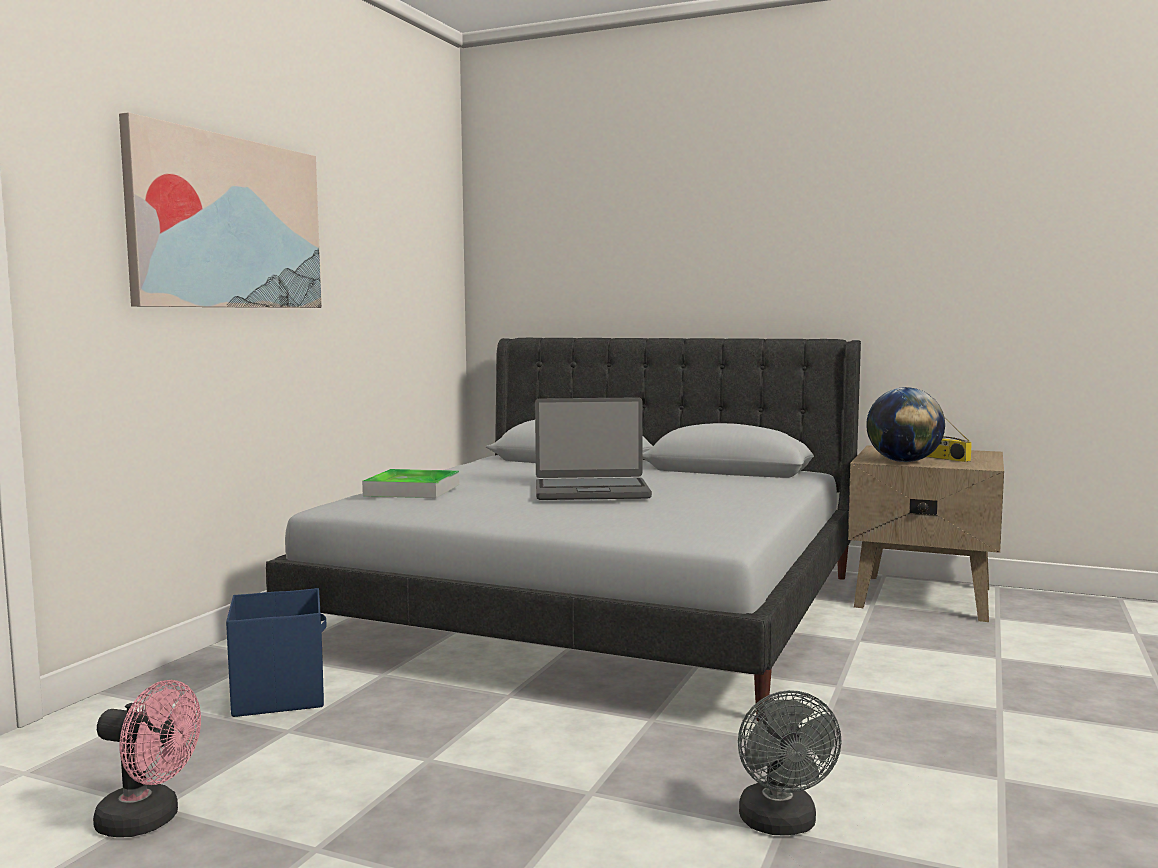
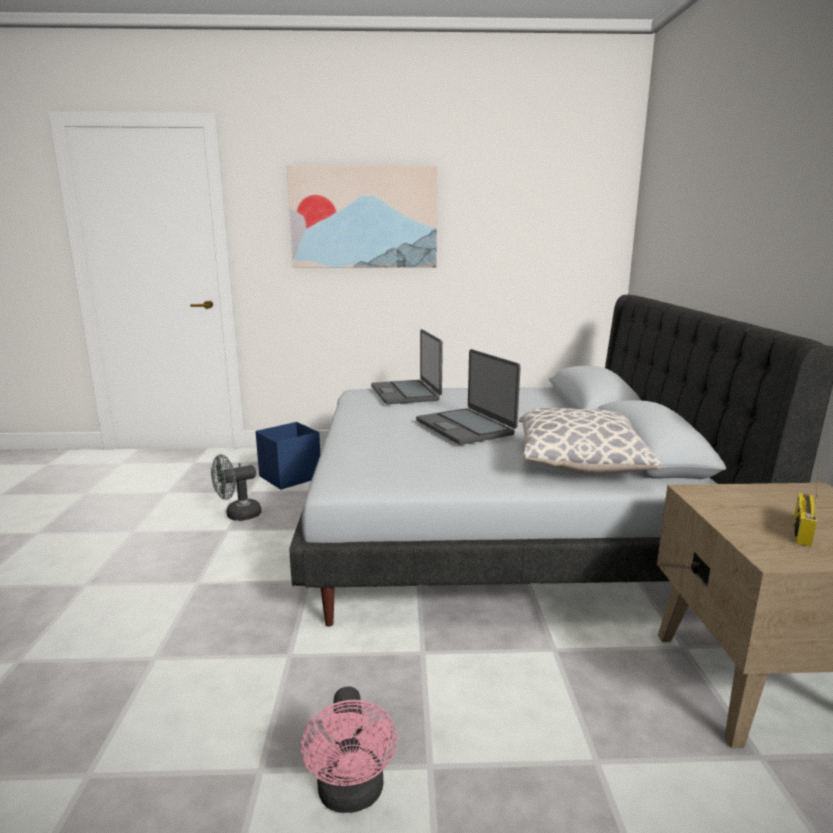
camera: 65 degrees right, 10 degrees up
(149, 821) = (156, 494): pink fan -> pink fan (352, 795)
(412, 490) = (406, 393): tray -> laptop
(741, 483) = (580, 464): none -> pillow
(781, 825) = (163, 657): grey fan -> grey fan (238, 515)
(903, 461) = (724, 508): globe -> none

